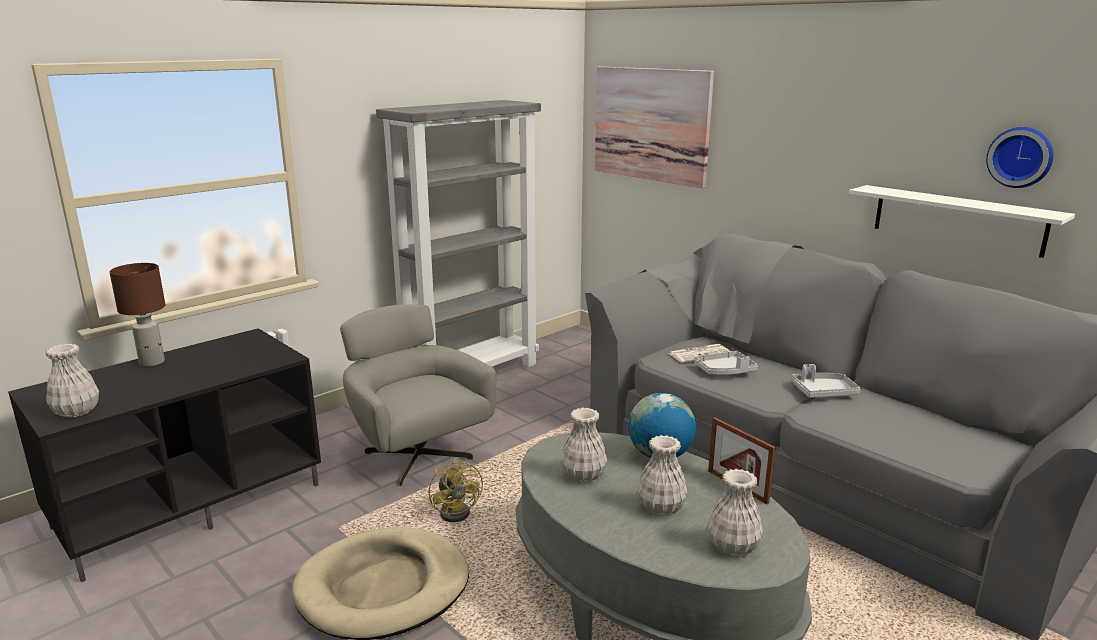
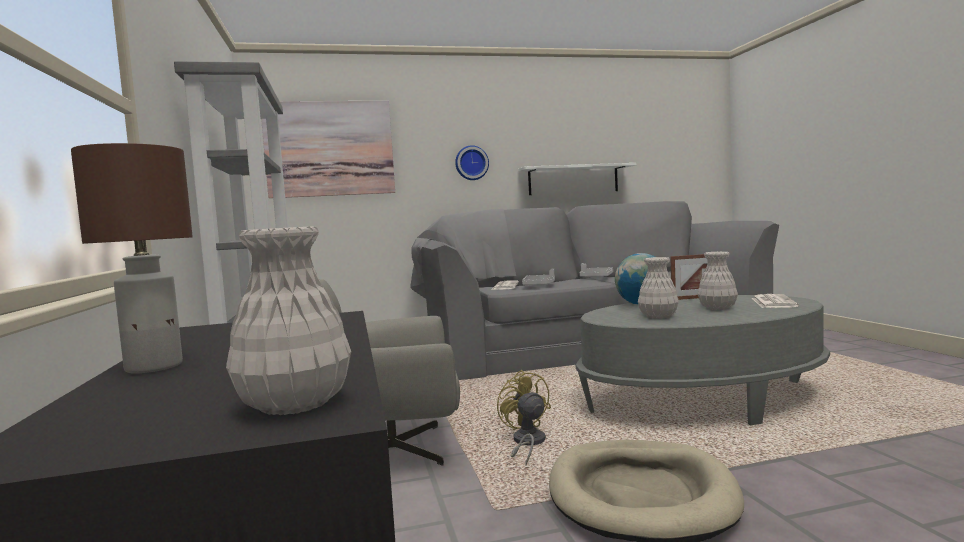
camera: 60 degrees left, 15 degrees down
(459, 511) = (526, 443): yellow fan -> yellow fan turned 120 degrees counterclockwise
(733, 546) = (772, 302): white vase -> newspaper
(1021, 157) = (596, 139): wall clock -> wall clock (471, 163)

